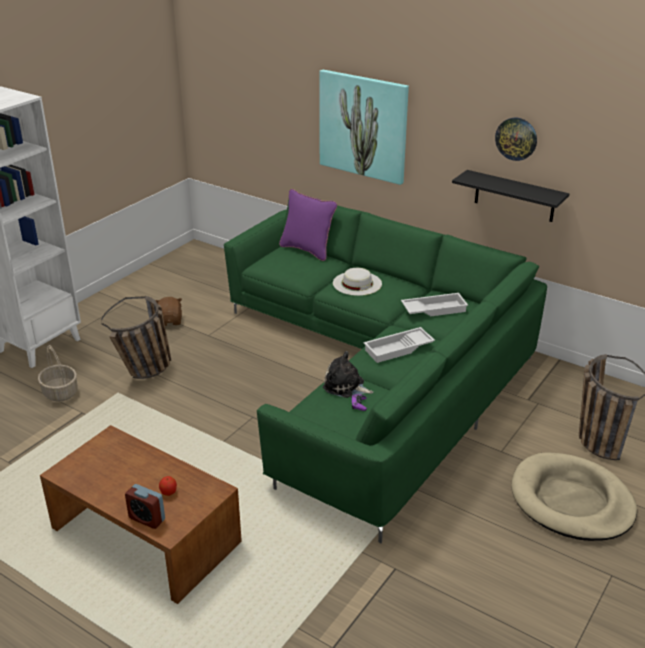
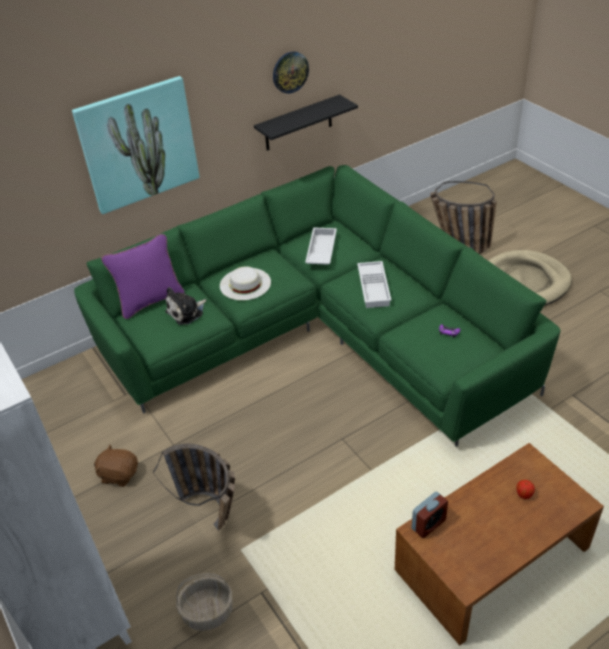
camera: 65 degrees left, 10 degrees up
(147, 519) = (559, 517): alarm clock -> alarm clock (428, 524)
(345, 386) = (417, 334): plush toy -> plush toy (186, 312)

